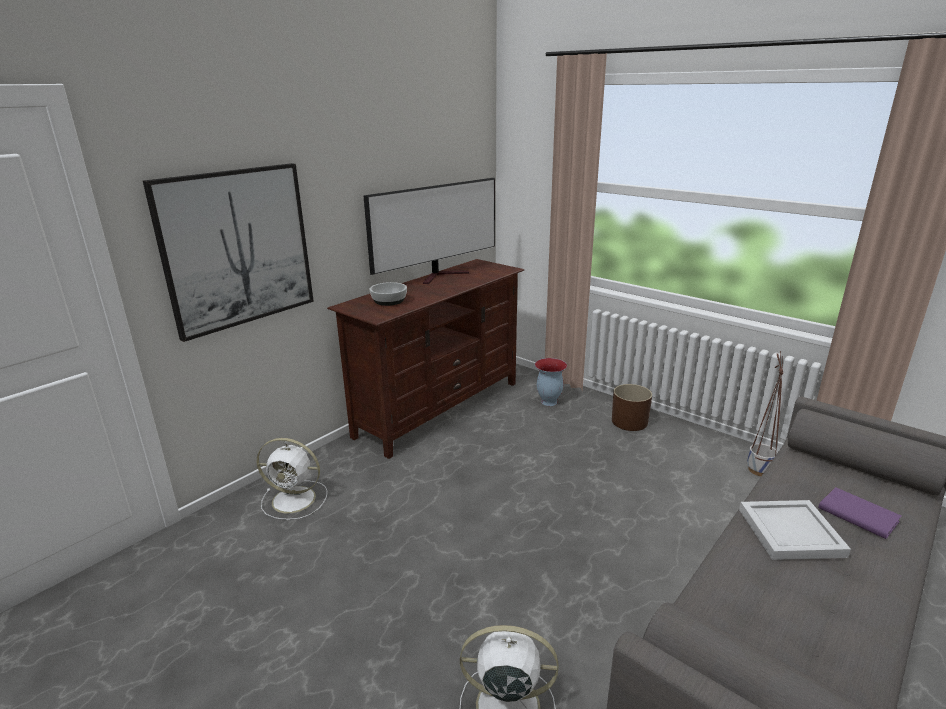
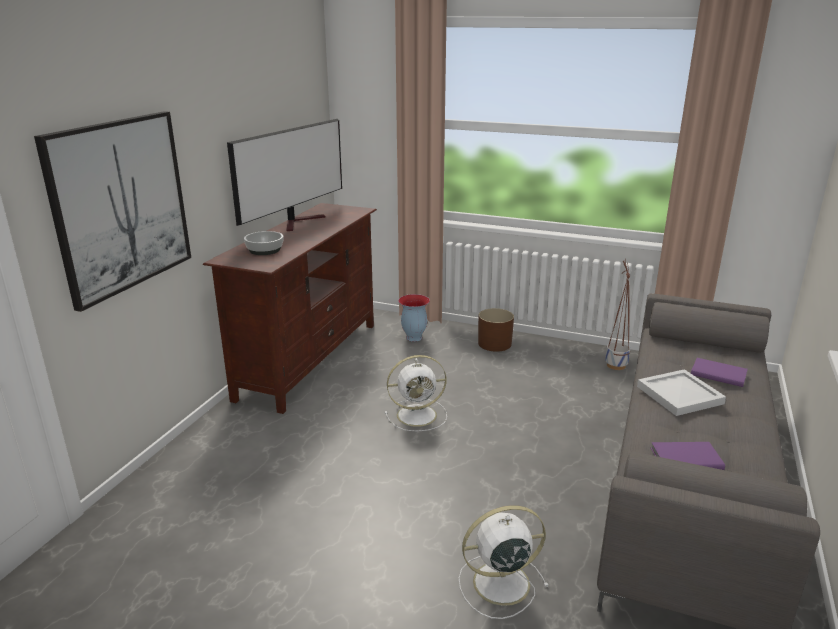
camera: 20 degrees left, 0 degrees up
(296, 500) = (205, 469): white fan -> white fan (418, 415)
(756, 621) = (684, 458): none -> purple book

